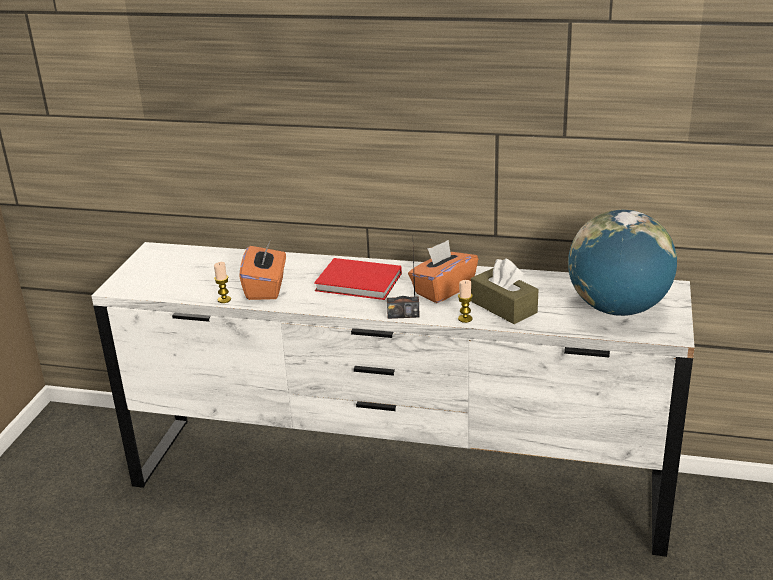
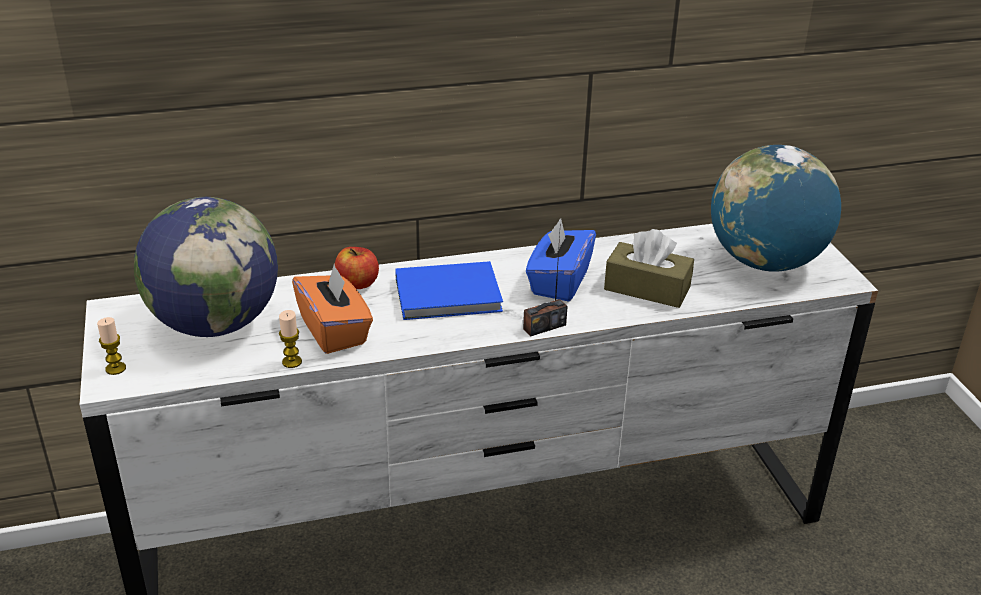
camera: 30 degrees left, 5 degrees up
(201, 269) = (215, 324): none -> globe
(307, 264) = (357, 283): none -> apple
(360, 283) = (451, 295): red book -> blue book
(443, 290) = (559, 282): orange tissue box -> blue tissue box
(465, 319) = (619, 314): candle -> candle (115, 368)

